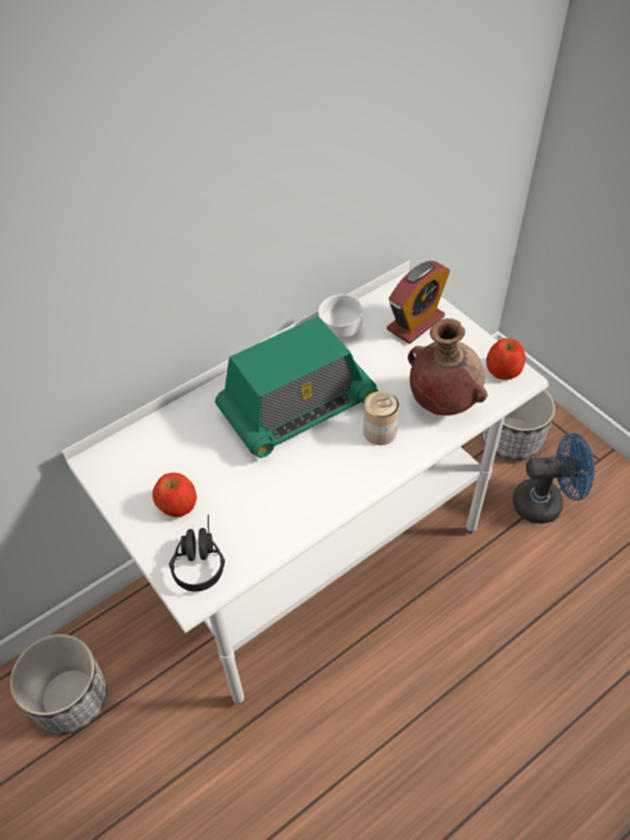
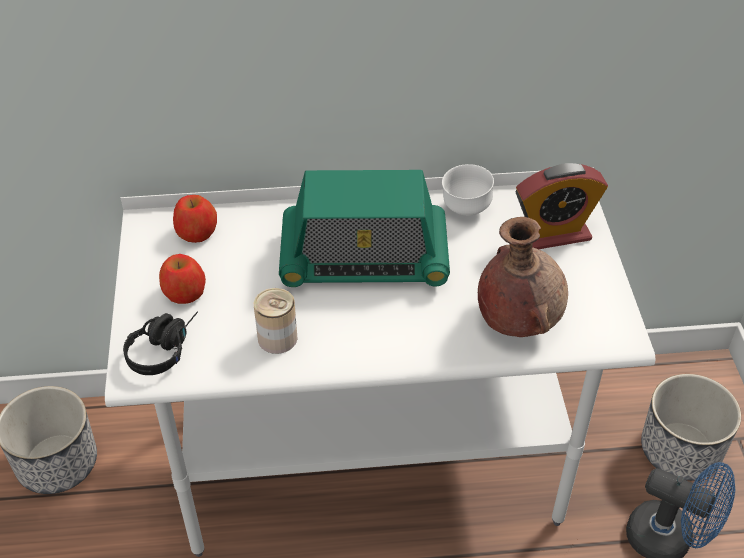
camera: 30 degrees right, 5 degrees down
(379, 432) = (426, 320): can -> can (277, 338)
(503, 369) = (612, 322): apple -> apple (196, 232)

